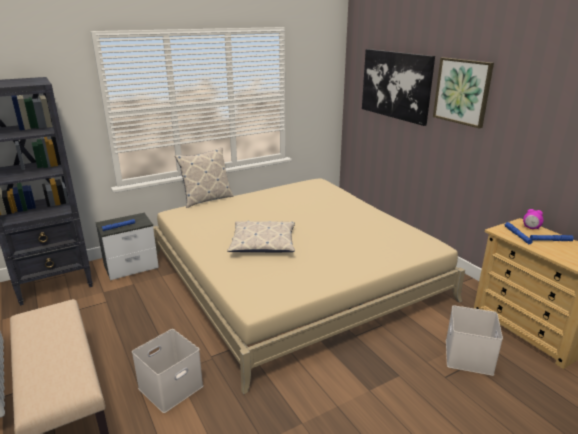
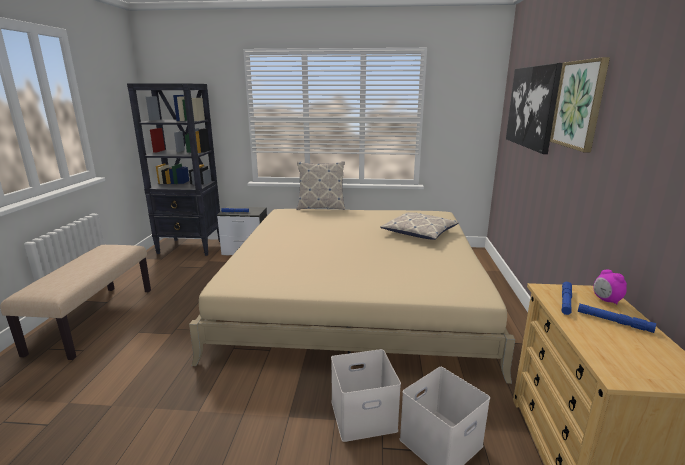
camera: 35 degrees right, 5 degrees down
(171, 386) = (159, 336): white storage box -> white storage box (364, 414)
(263, 243) = (308, 245): pillow -> pillow (419, 232)

